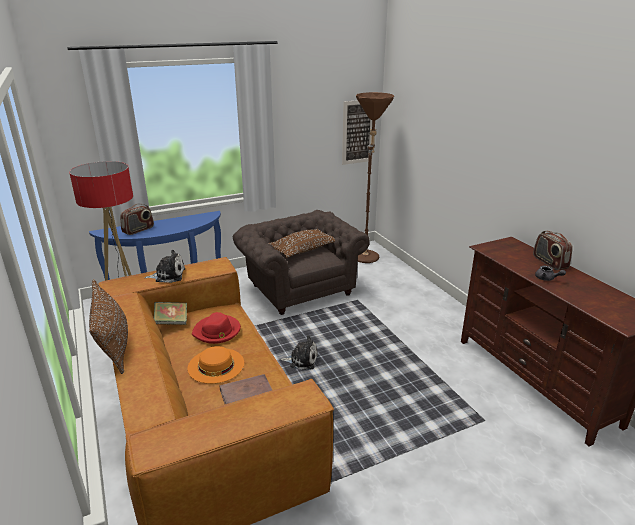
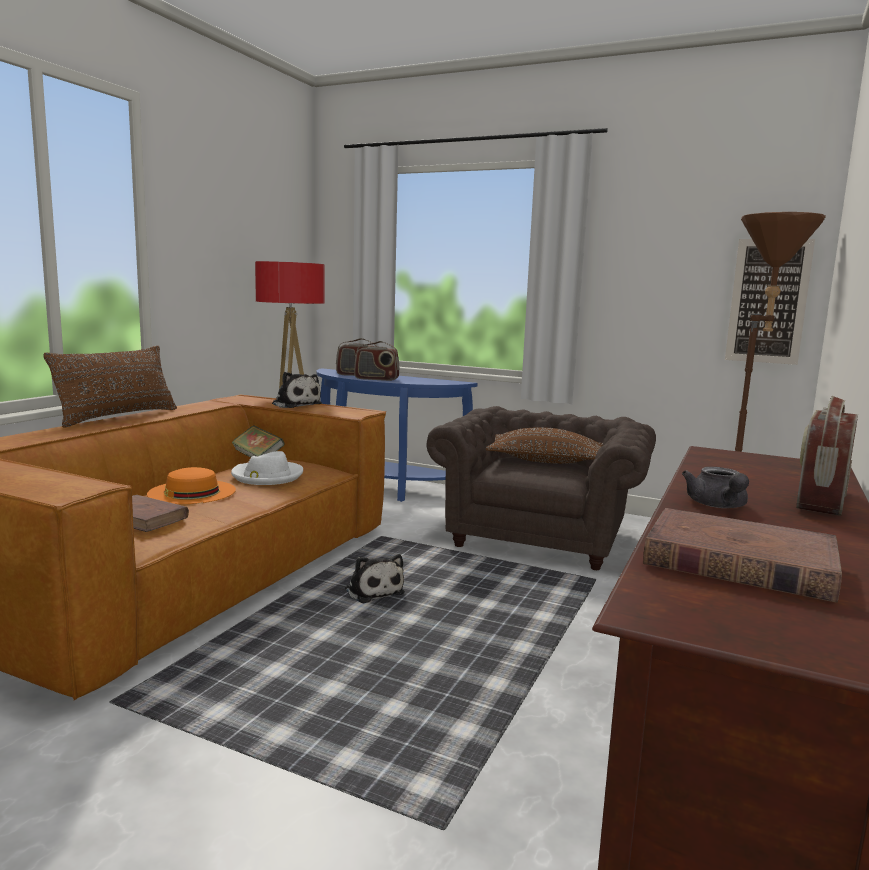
camera: 50 degrees right, 15 degrees down
(164, 230) = (376, 379): none -> radio
(217, 331) = (267, 476): red hat -> white hat
(596, 300) = (737, 562): none -> brown book

